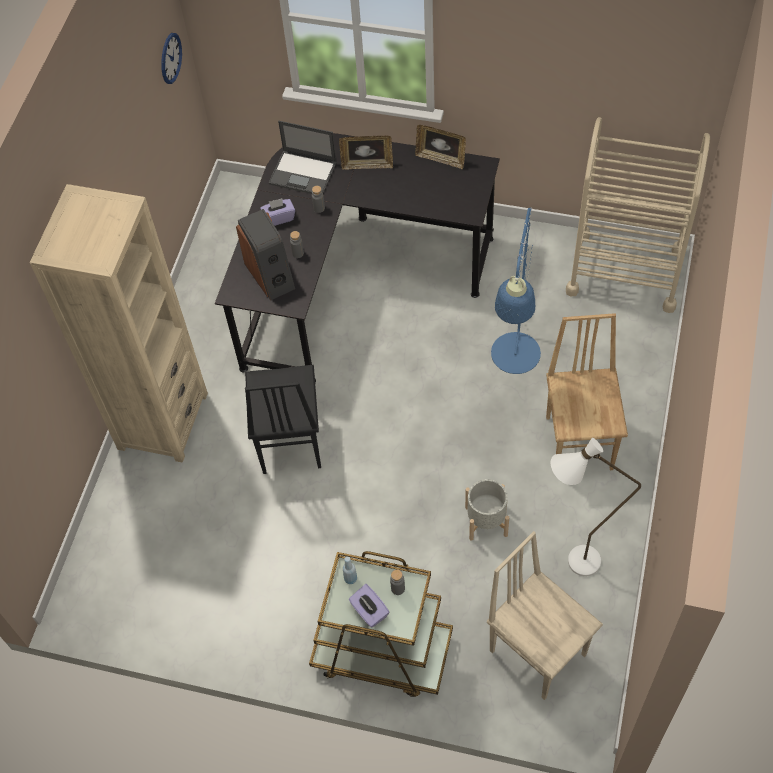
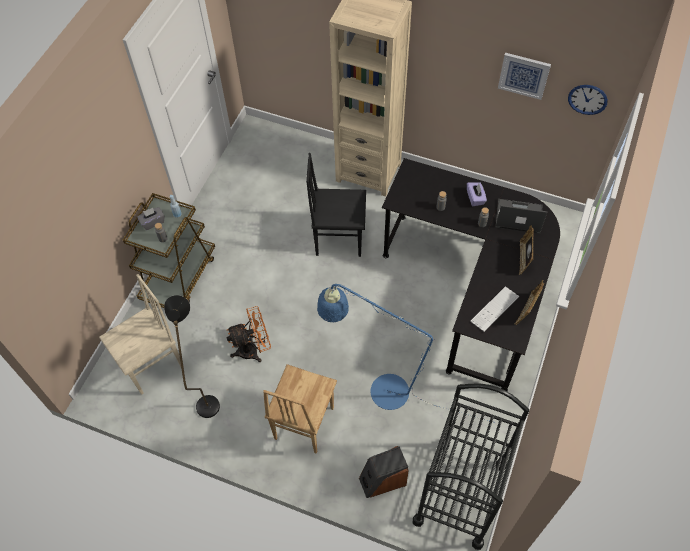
camera: 95 degrees right, 0 degrees up
(139, 113) = (524, 75): none -> picture
(270, 275) = (423, 190): speaker -> speaker (382, 480)
(304, 173) = (518, 216): laptop -> laptop turned 75 degrees clockwise
(369, 611) = (153, 222): purple tissue box -> grey tissue box
(444, 188) = (494, 309): none -> keyboard
(486, 521) = (253, 349): grey planter -> orange fan
(572, 565) = (207, 398): white floor lamp -> black floor lamp
(580, 442) = (303, 423): brown chair -> brown chair turned 105 degrees clockwise
(625, 271) = (460, 493): beige cart -> black cart

